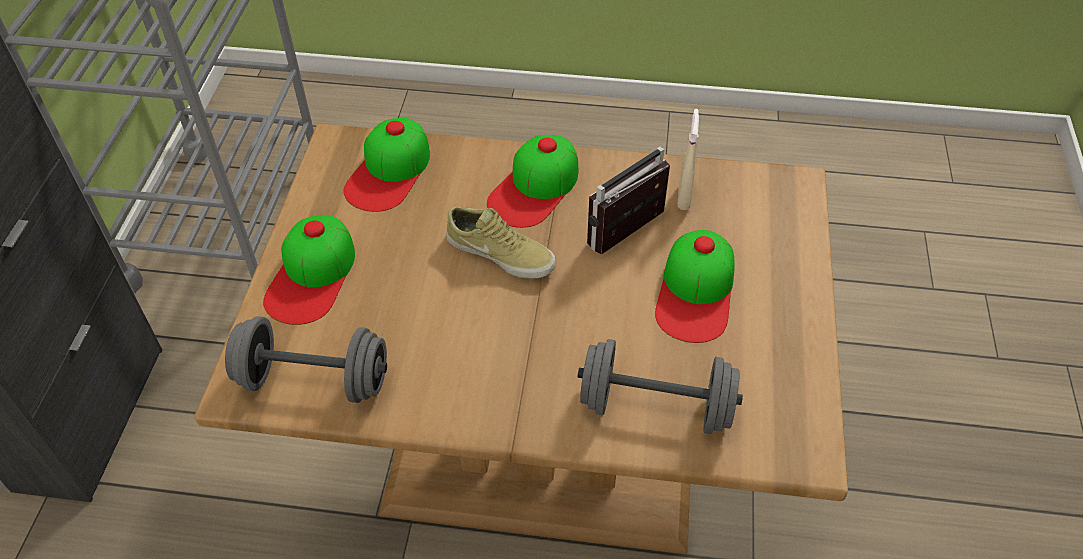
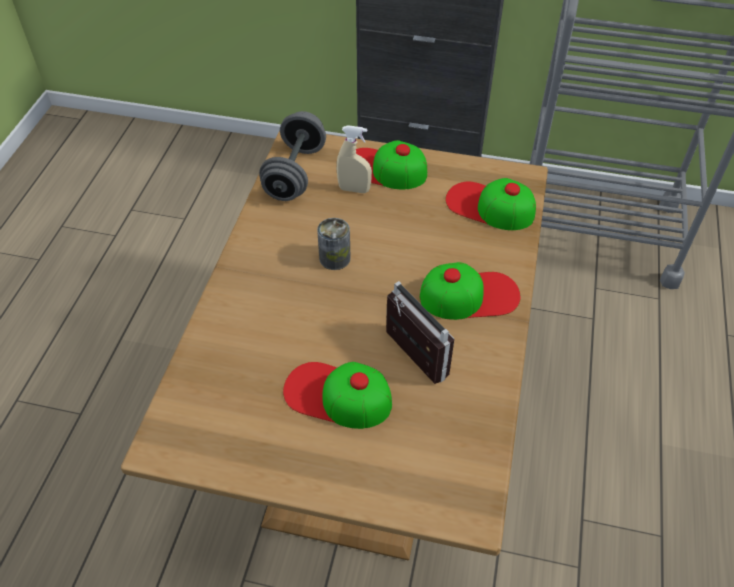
camera: 95 degrees right, 0 degrees up
(486, 315) = (334, 258): none -> can
(502, 252) = (397, 270): beige shoe -> none
(535, 188) = (469, 295): cap -> cap turned 135 degrees clockwise
(655, 406) = (230, 351): grey dumbbell -> none
(684, 198) = (454, 405): beige spray bottle -> beige spray bottle (354, 189)

